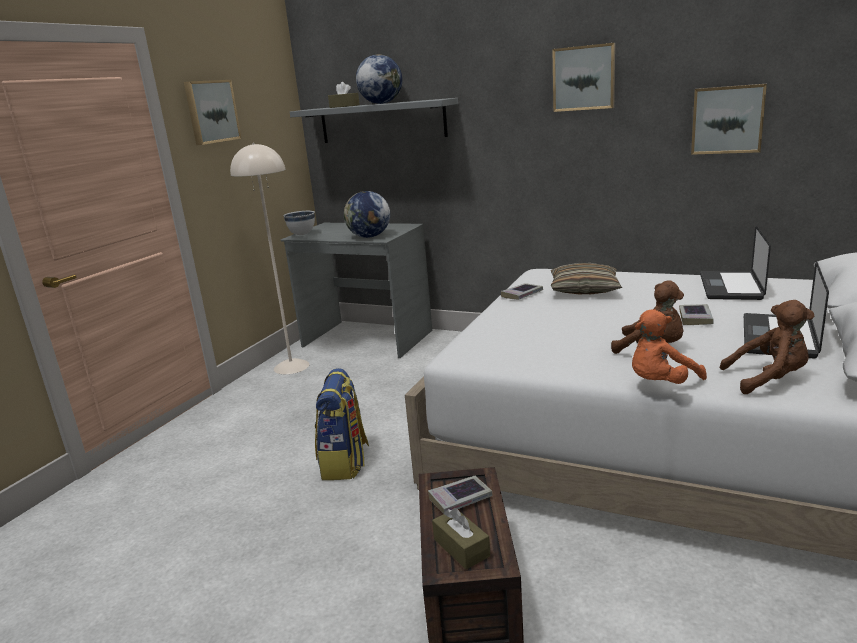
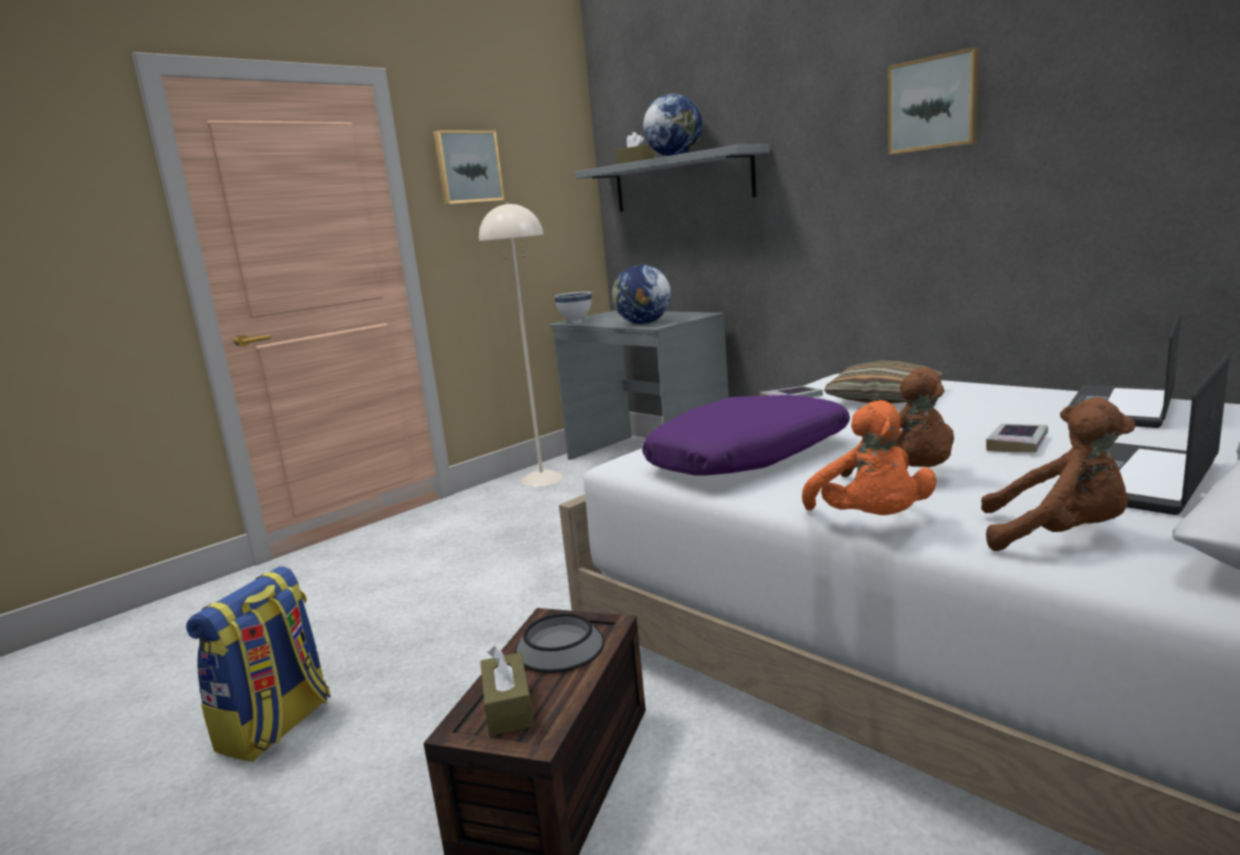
camera: 20 degrees right, 5 degrees down
(345, 463) = (521, 593): backpack -> backpack (276, 727)
(460, 499) = (559, 647): book -> bowl
(539, 345) = (749, 457): none -> purple pillow
(660, 384) = (871, 521): orange plush toy -> orange plush toy turned 90 degrees counterclockwise
(727, 119) = (1156, 150): picture -> none

